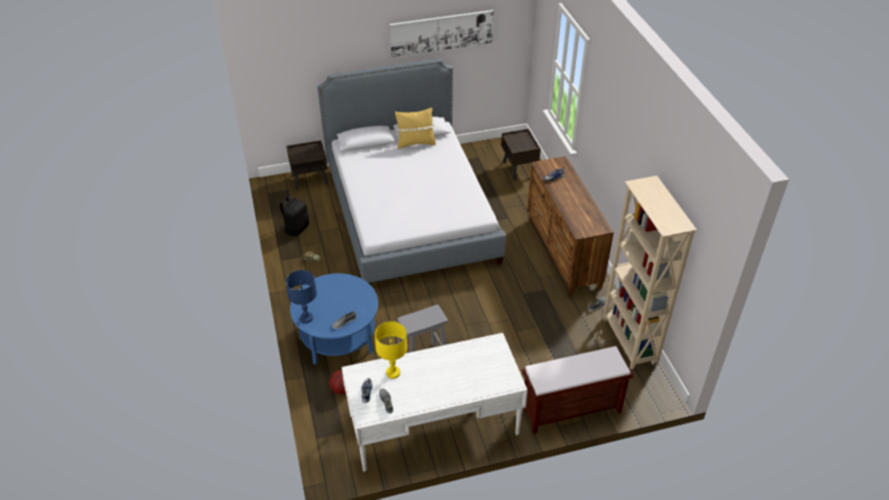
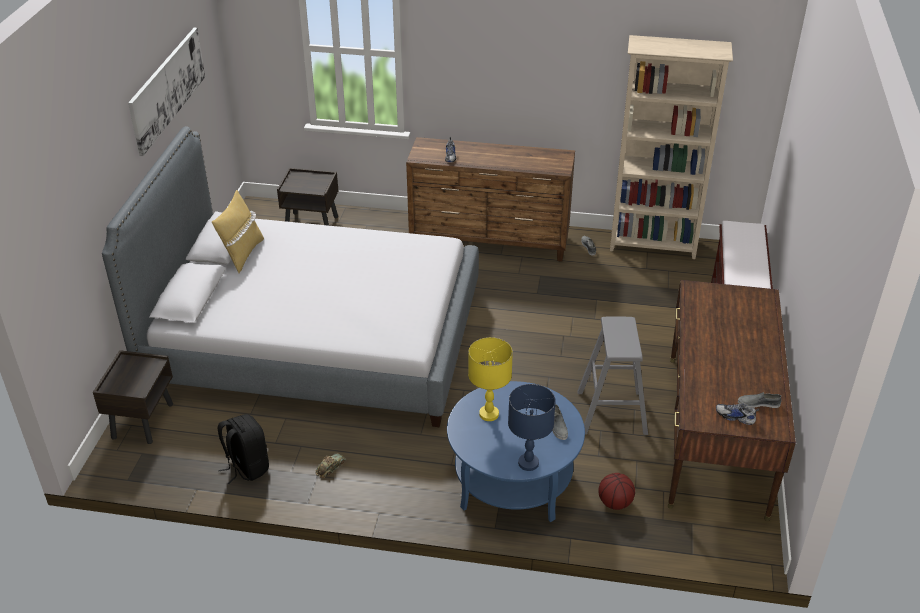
camera: 65 degrees left, 5 degrees down
(393, 373) = (710, 384): yellow table lamp -> yellow table lamp (489, 414)
(433, 426) = (716, 433): white desk -> brown desk

